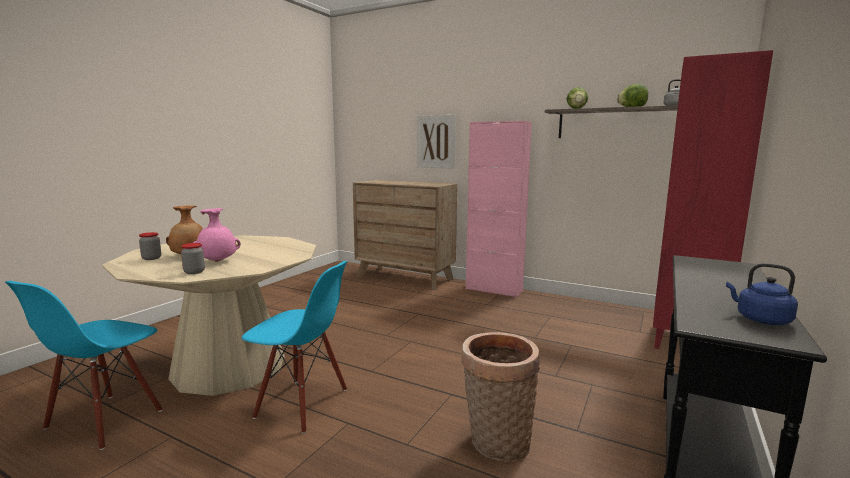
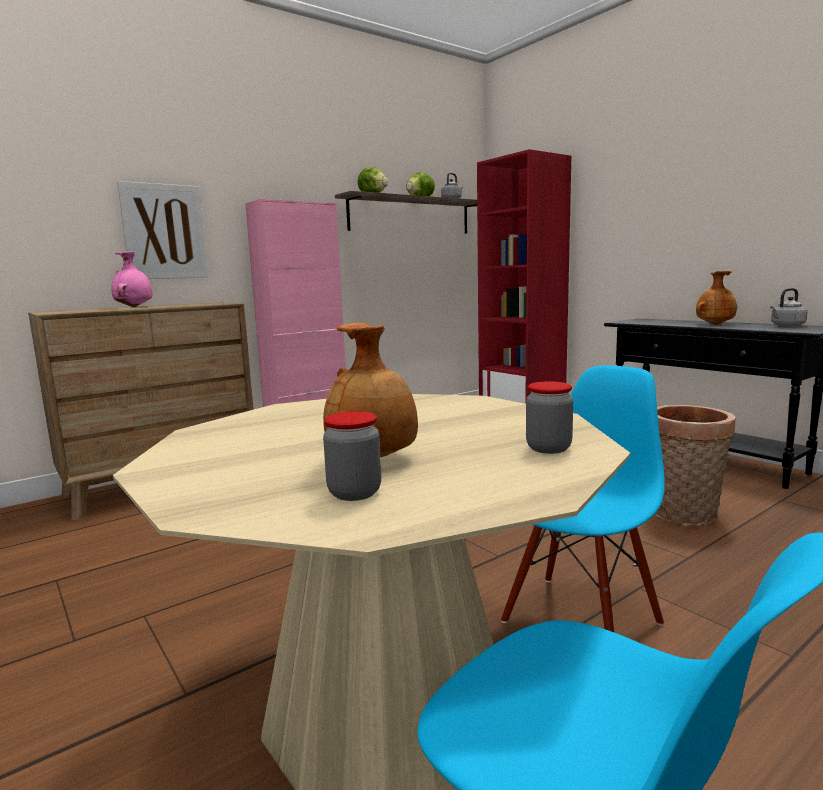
camera: 65 degrees left, 0 degrees up
(217, 261) = (461, 437): pink vase -> pink vase (135, 307)
(716, 289) = (714, 324): none -> brown vase
(760, 319) = (786, 326): blue kettle -> grey kettle

